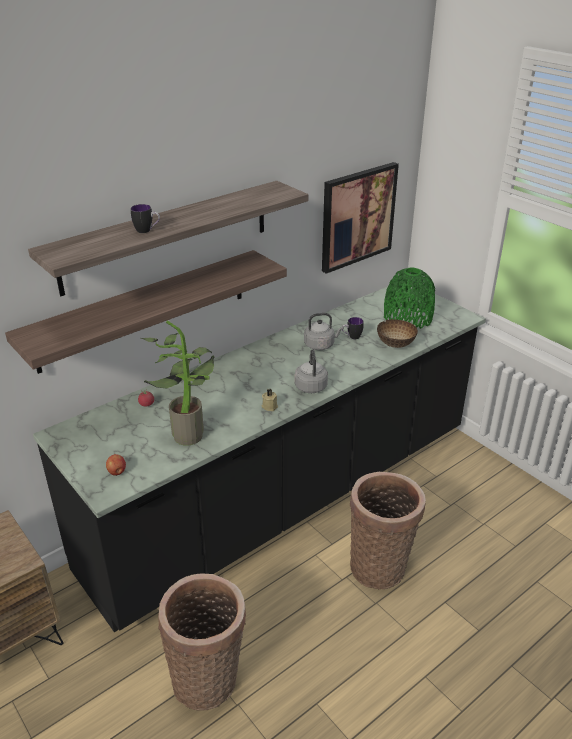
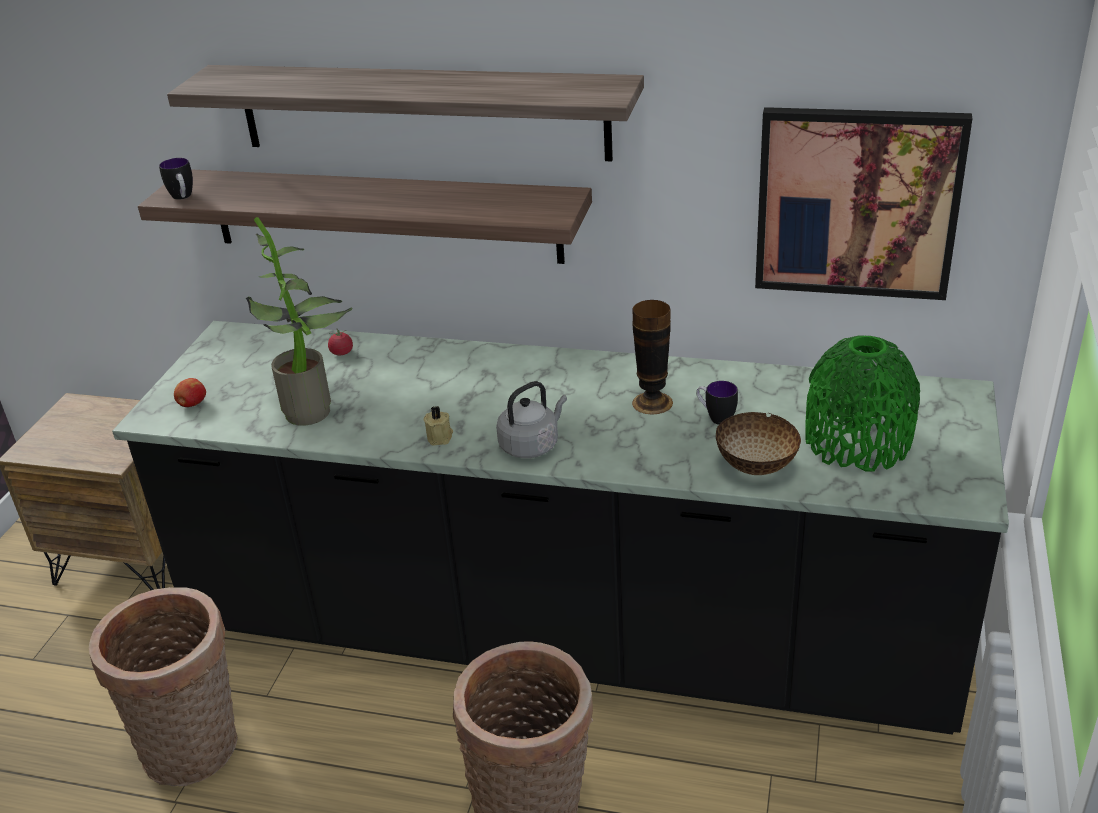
camera: 55 degrees right, 0 degrees up
(147, 231) = (335, 86): mug -> mug (183, 198)
(321, 345) = (652, 402): grey kettle -> vase

